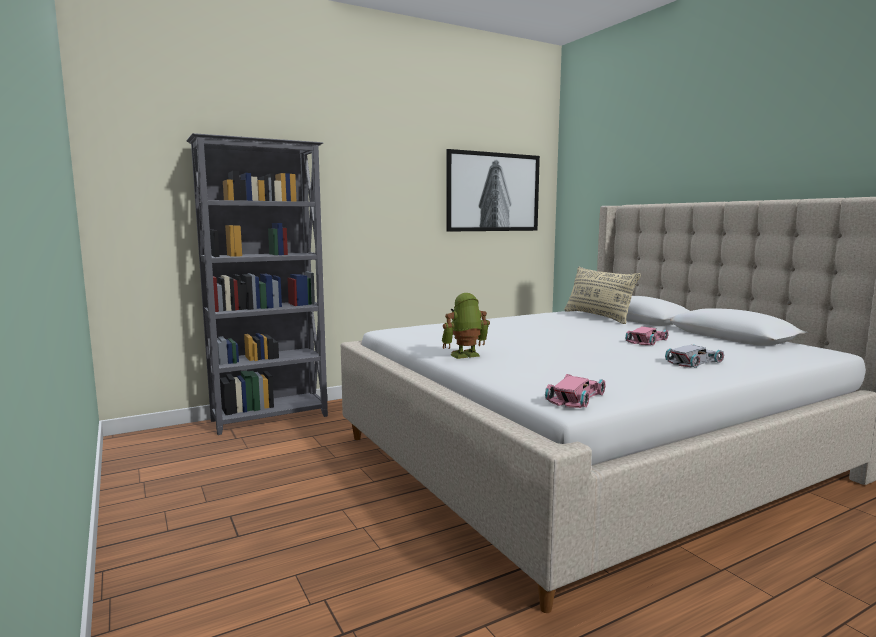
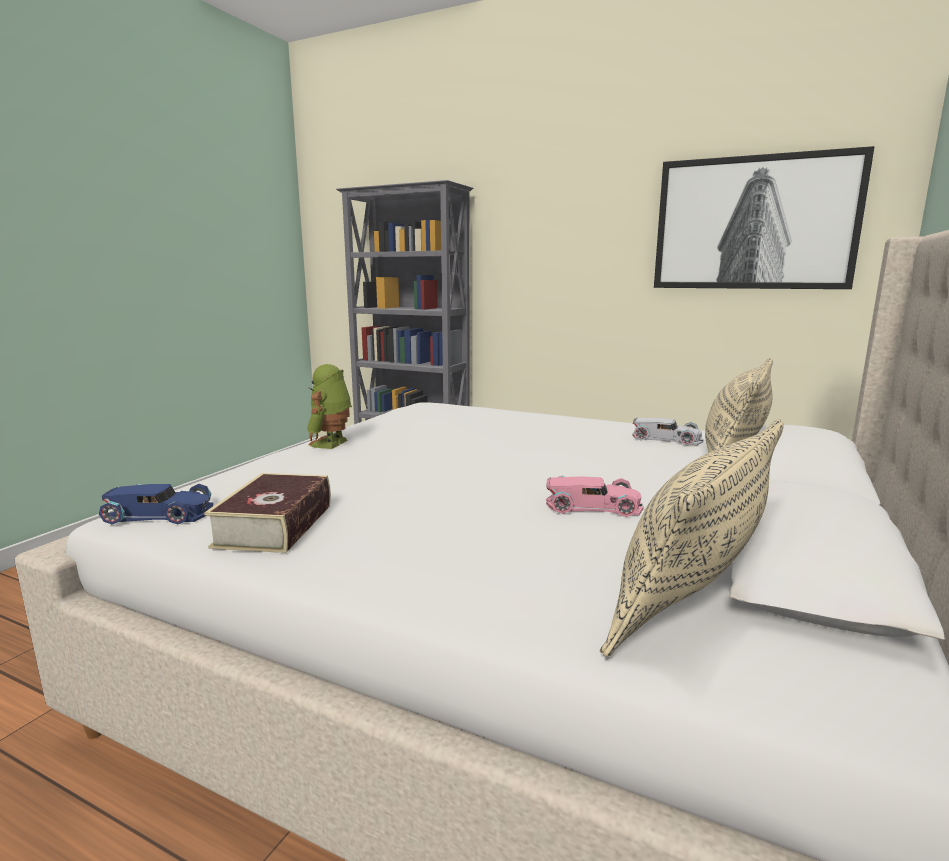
camera: 55 degrees right, 5 degrees up
(465, 356) = (332, 444): toy robot -> toy robot turned 105 degrees counterclockwise
(576, 397) = (160, 514): pink toy car -> blue toy car
(625, 380) = (275, 525): none -> book
(695, 362) = (462, 556): white toy car -> white toy car (666, 438)
(748, 348) = (691, 594): none -> beige pillow

